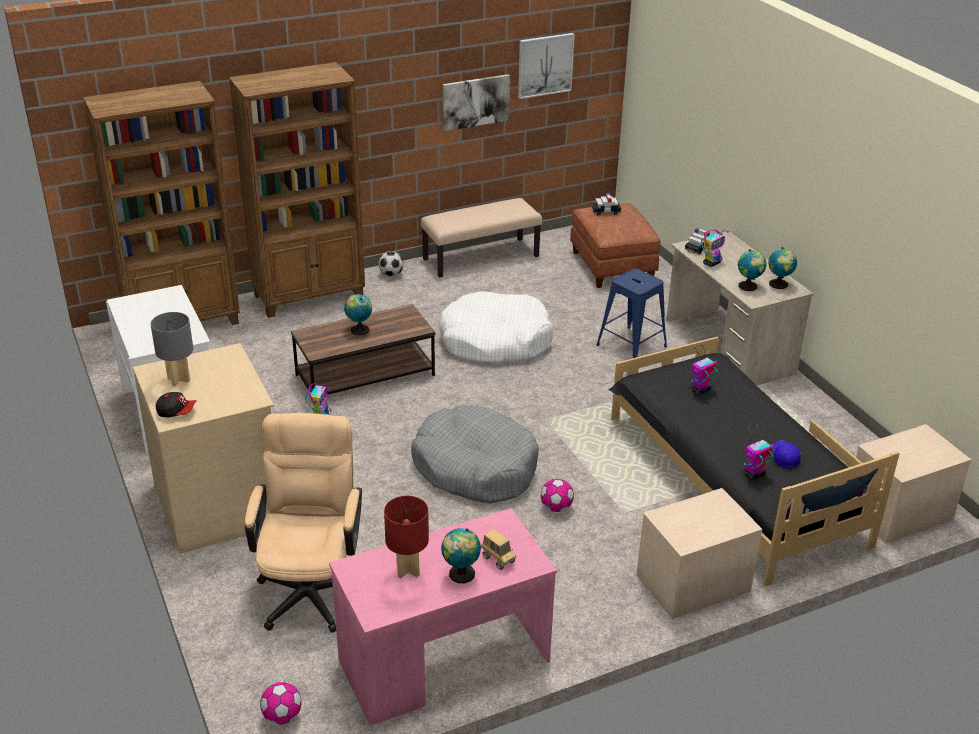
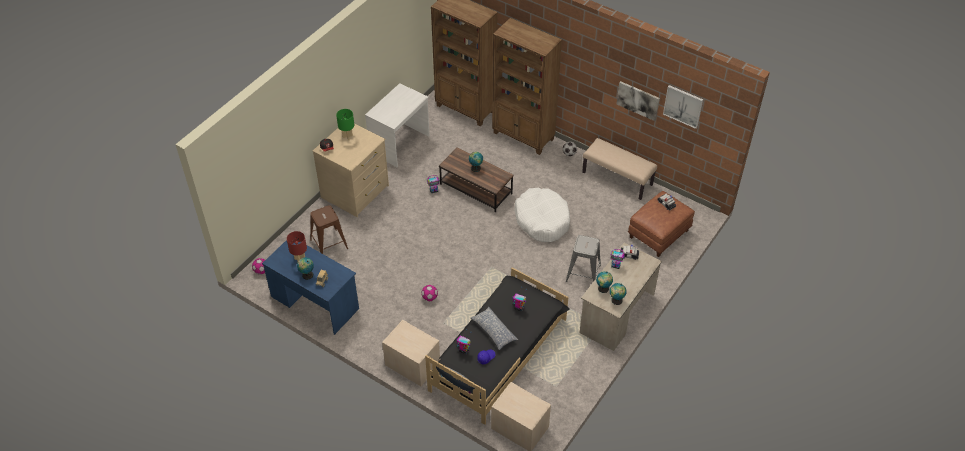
camera: 60 degrees right, 15 degrees up
(179, 379) = (347, 137): grey table lamp -> green table lamp
(311, 586) = (328, 244): beige office chair -> brown stool
(443, 661) = (315, 302): pink desk -> blue desk
(475, 467) = (437, 258): grey dog bed -> none
(632, 346) = (583, 273): blue stool -> grey stool
(733, 430) = (494, 331): none -> pillow

